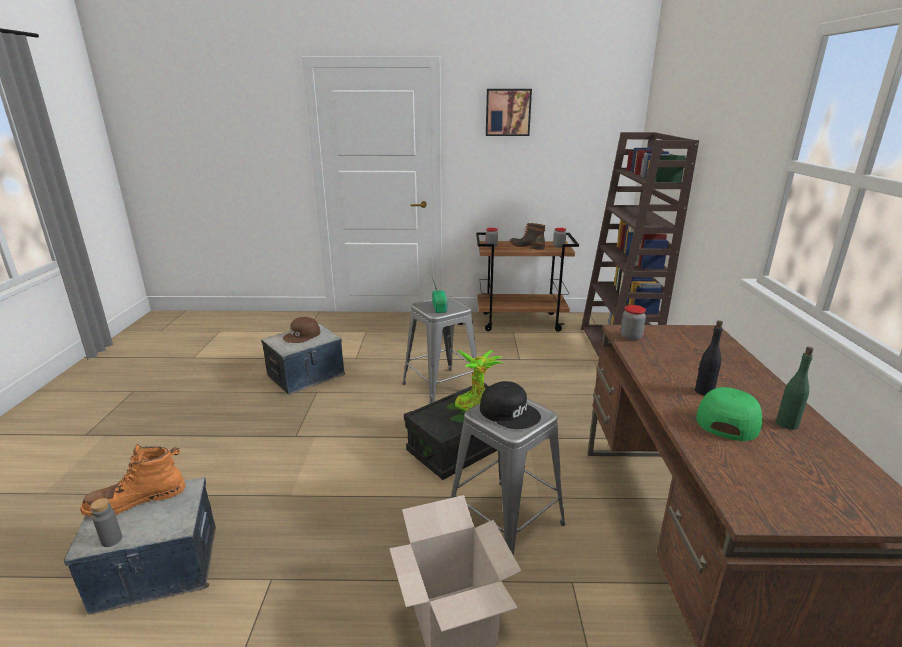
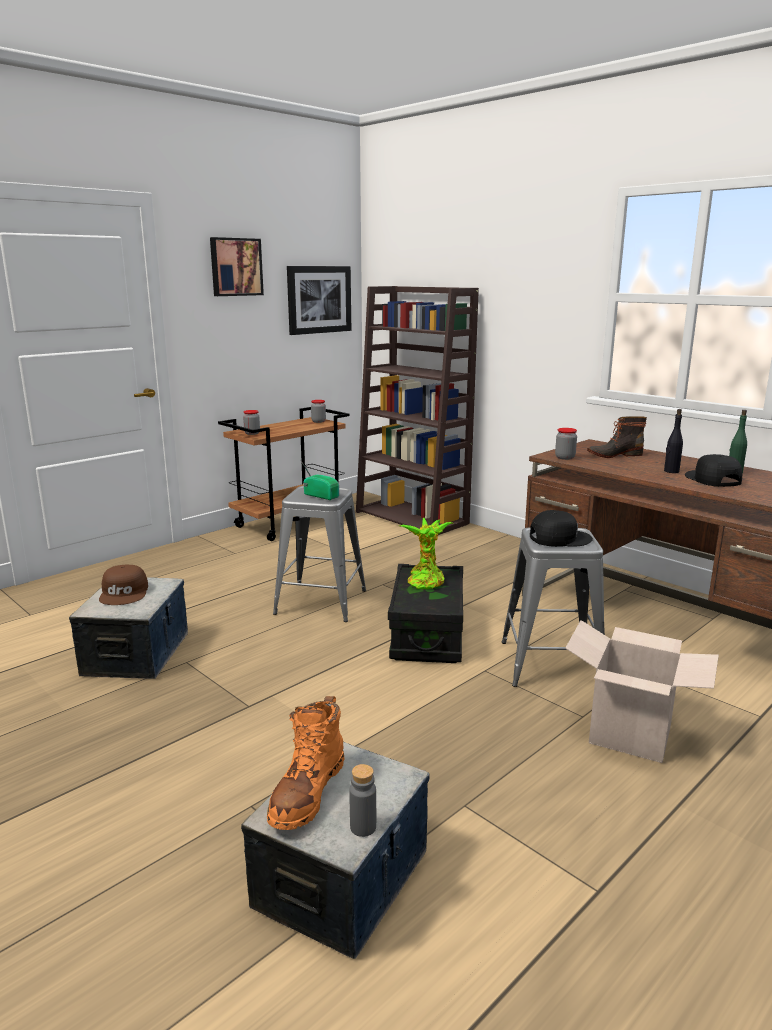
camera: 45 degrees left, 5 degrees down
(527, 246) = (288, 427): boot -> boot (614, 455)
(590, 141) = (319, 299): none -> picture
(726, 419) = (711, 479): green cap -> black cap

